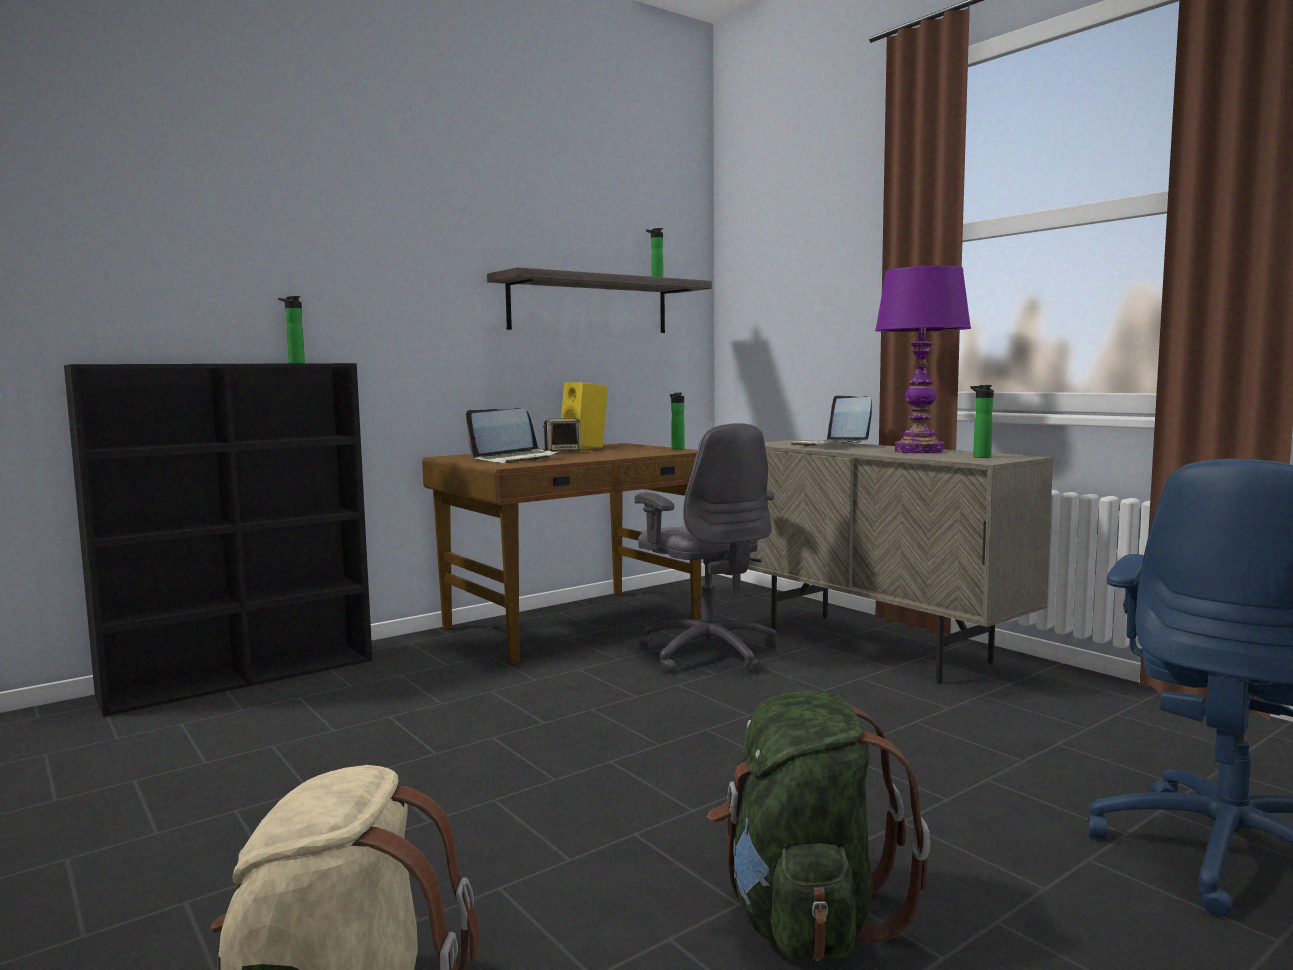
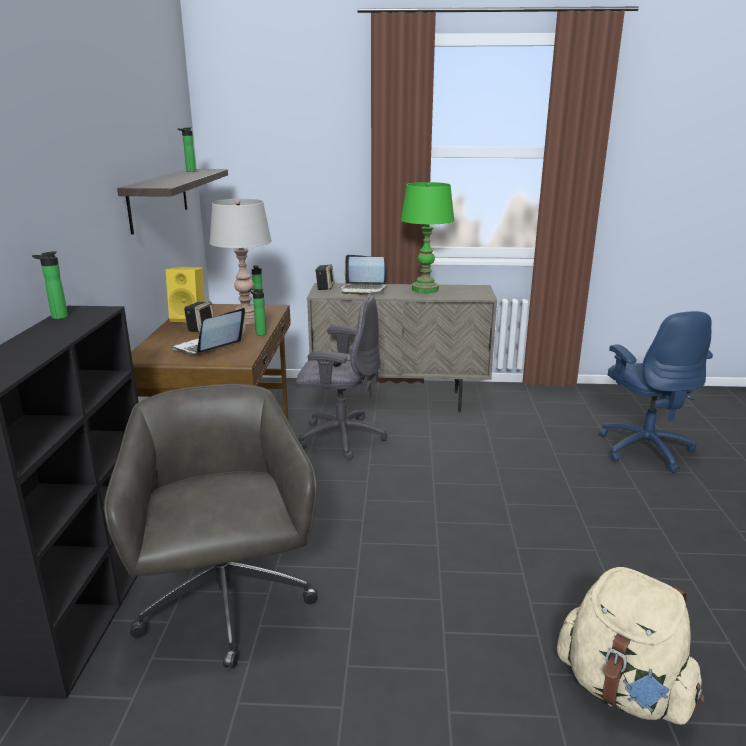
camera: 50 degrees left, 15 degrees up
(292, 720) = (226, 605): none -> grey office chair
(516, 459) = (208, 348): laptop -> laptop turned 150 degrees counterclockwise
(625, 452) = (246, 319): none -> grey table lamp
(791, 441) = (325, 288): none -> speaker
(804, 917) = (617, 541): green backpack -> none
(919, 451) = (425, 289): purple table lamp -> green table lamp
(980, 457) = (469, 292): bottle -> bottle (259, 333)

